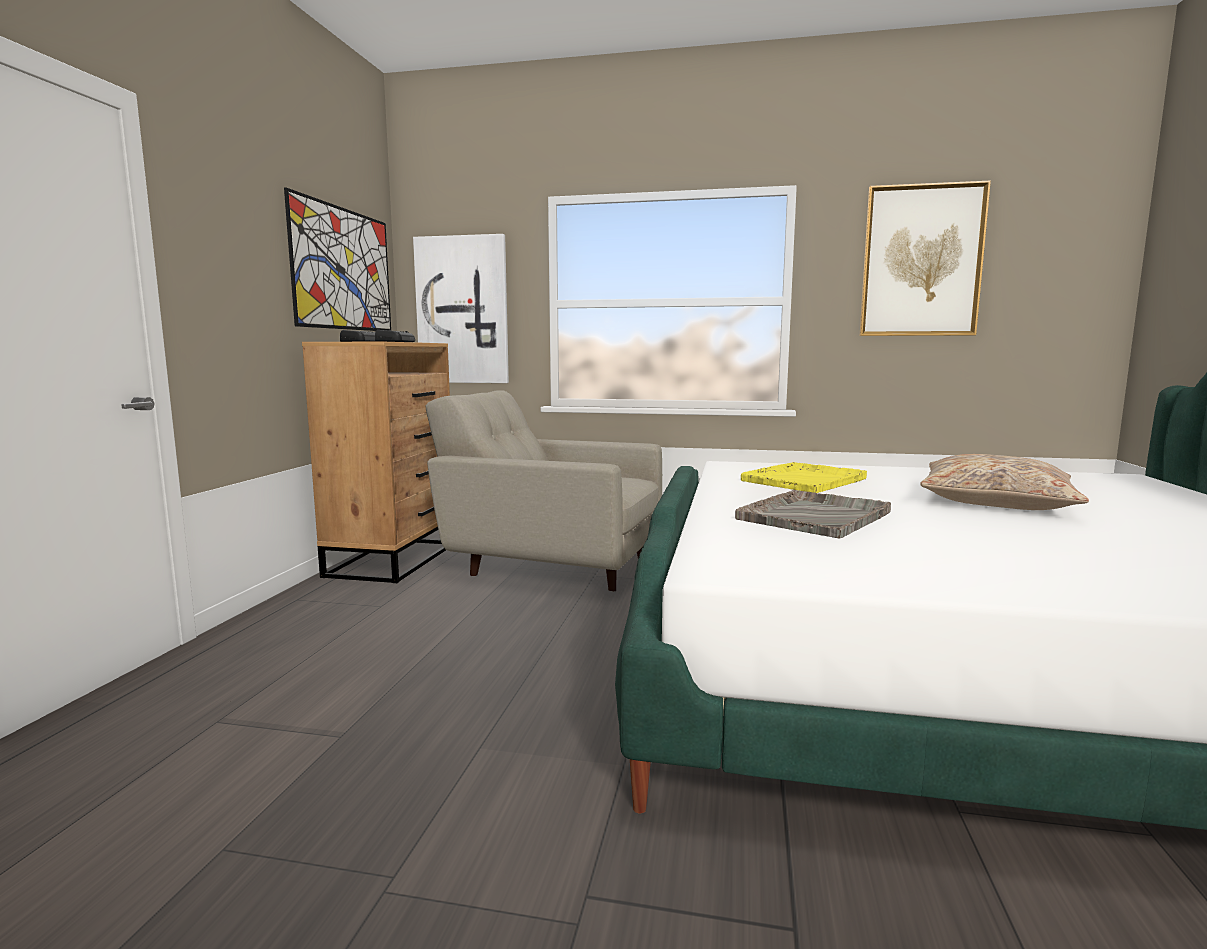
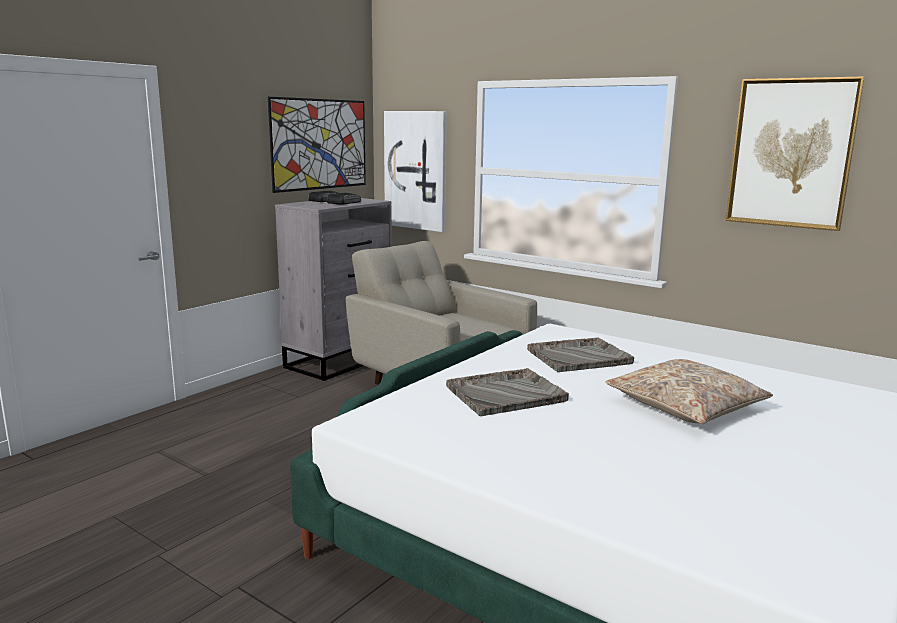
camera: 25 degrees right, 5 degrees up
(394, 559) = (340, 361): brown dresser -> grey dresser
(804, 480) = (580, 356): yellow tray -> grey tray

